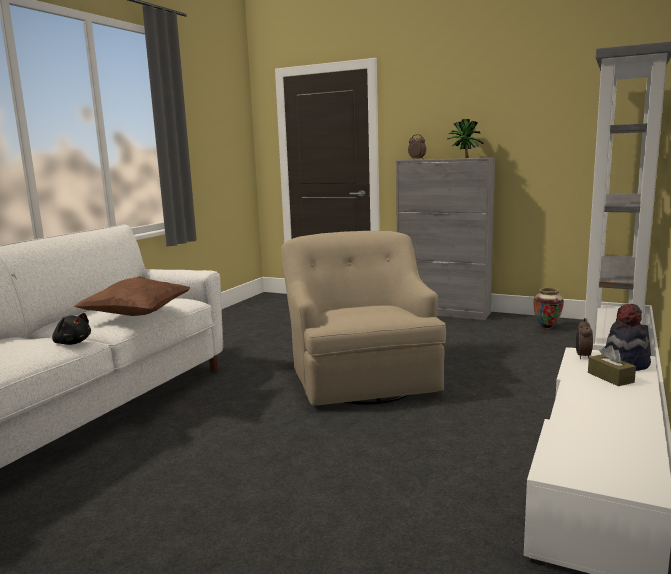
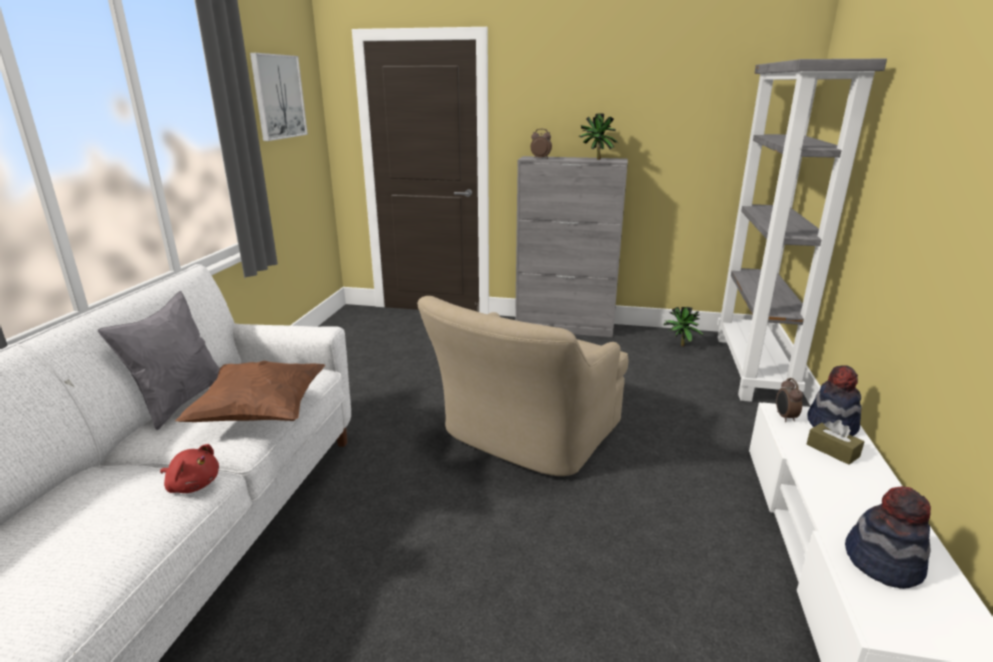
camera: 15 degrees left, 10 degrees up
(72, 343) = (193, 484): black plush toy -> red plush toy
(90, 310) = (180, 401): none -> grey pillow
(211, 118) = (278, 97): none -> picture
(362, 376) = (524, 437): beige armchair -> beige armchair turned 120 degrees counterclockwise
(547, 328) = (679, 345): vase -> potted plant
(593, 440) = (882, 562): none -> hat

